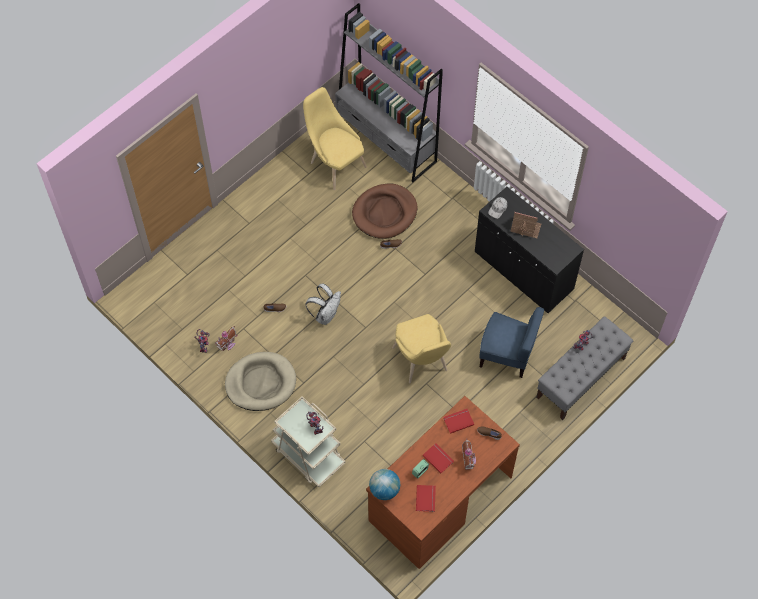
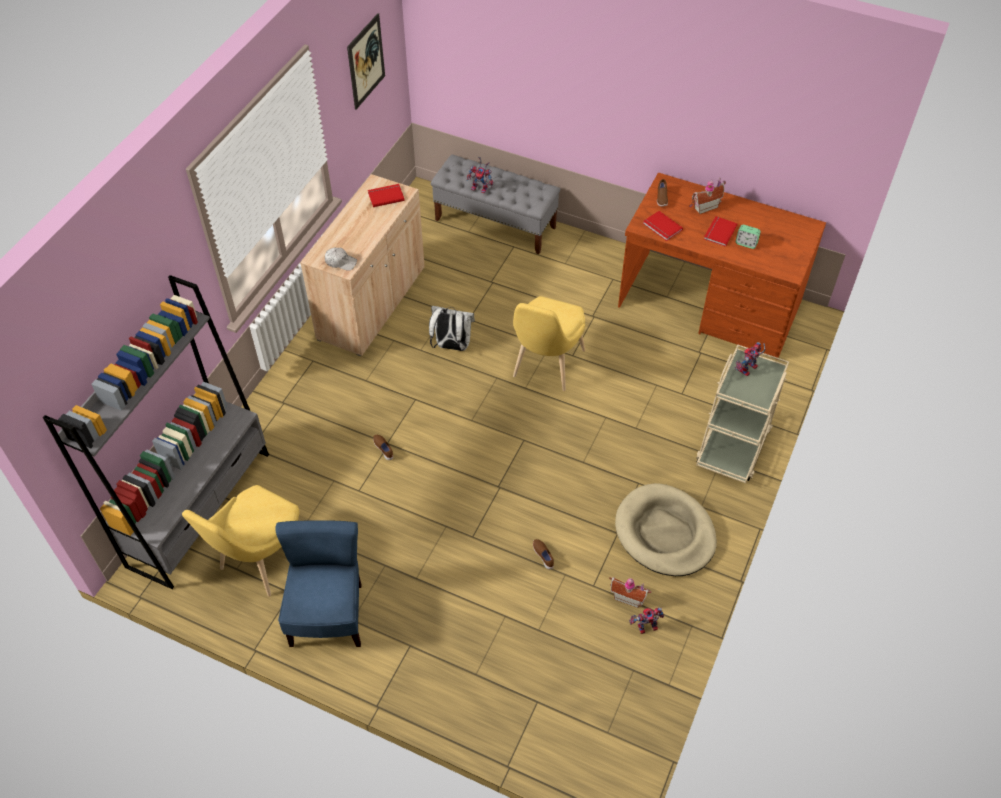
camera: 110 degrees left, 10 degrees down
(325, 314) = (525, 491): white backpack -> white backpack (451, 346)
(384, 490) = (790, 268): globe -> none
(385, 213) = (332, 472): brown dog bed -> none
(422, 362) = (545, 367): yellow chair -> yellow chair turned 150 degrees clockwise
(426, 498) = (774, 230): red book -> red book (385, 196)
(507, 355) = (496, 291): blue chair -> blue chair (328, 615)
(523, 271) = (372, 303): black cabinet -> beige cabinet
(525, 227) = (359, 230): toy house -> none
(634, 224) = (366, 61): none -> picture

